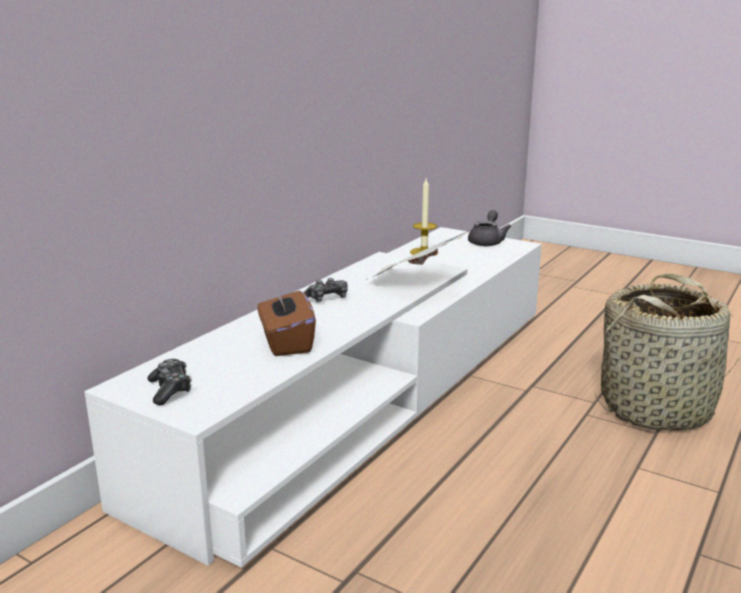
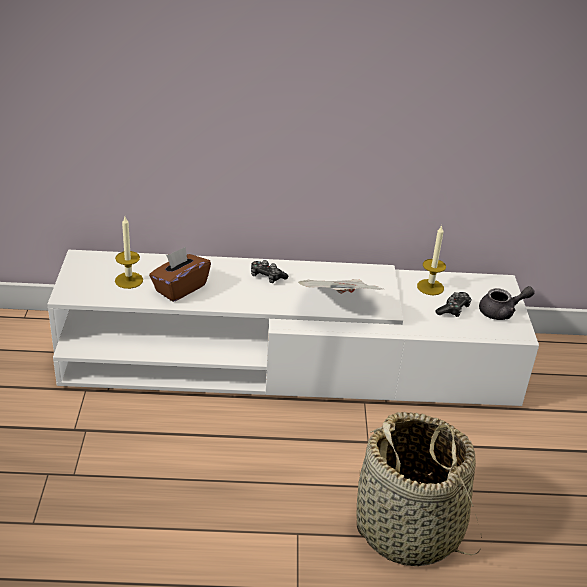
camera: 55 degrees right, 15 degrees up
(170, 390) = (88, 274): game controller -> game controller (453, 309)
(225, 367) = (129, 280): none -> candle

